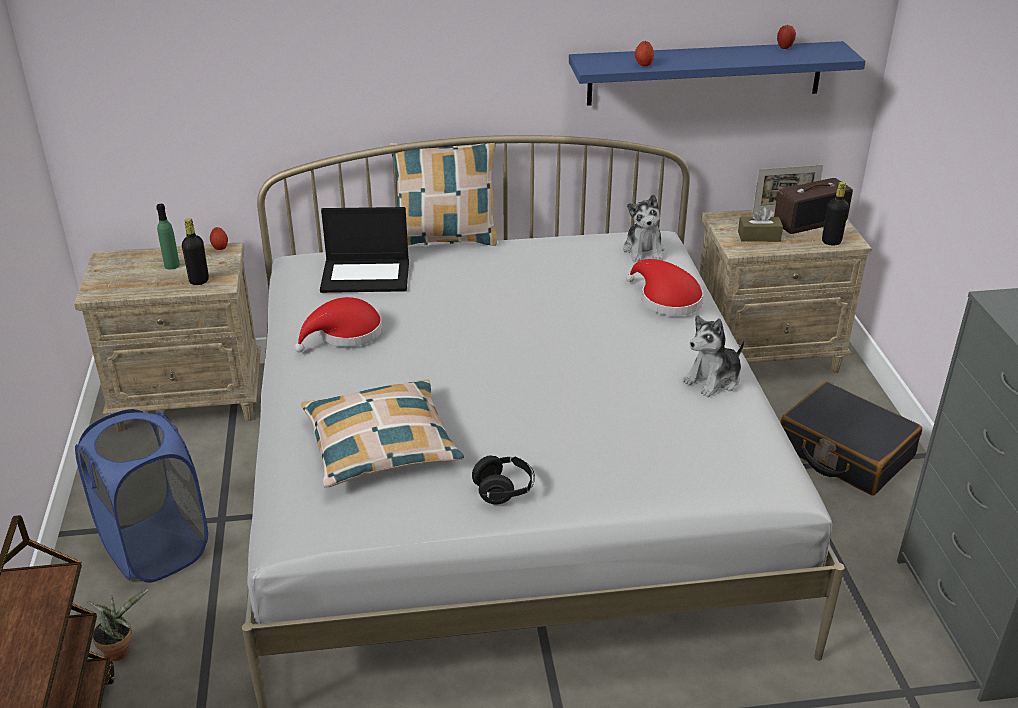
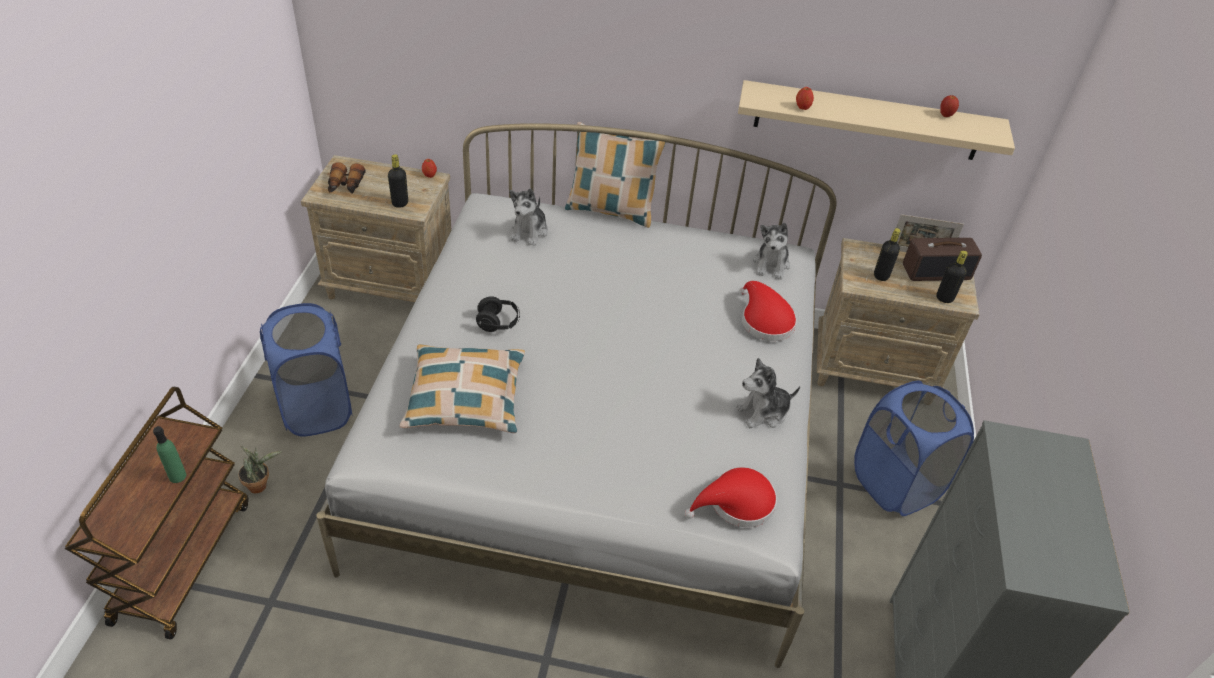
camera: 15 degrees right, 10 degrees up
(123, 278) = (345, 186): none -> binoculars
(172, 265) = (386, 183): green bottle -> green bottle (177, 476)
(345, 334) = (486, 284): red hat -> red hat (736, 504)
(366, 275) = (529, 232): laptop -> plush toy
(504, 490) = (539, 468): black headphones -> black headphones (498, 323)
(705, 73) = (868, 121): blue shelf -> beige shelf
(759, 236) = (881, 276): brown tissue box -> black bottle
(844, 452) = (895, 484): black suitcase -> blue laundry basket

